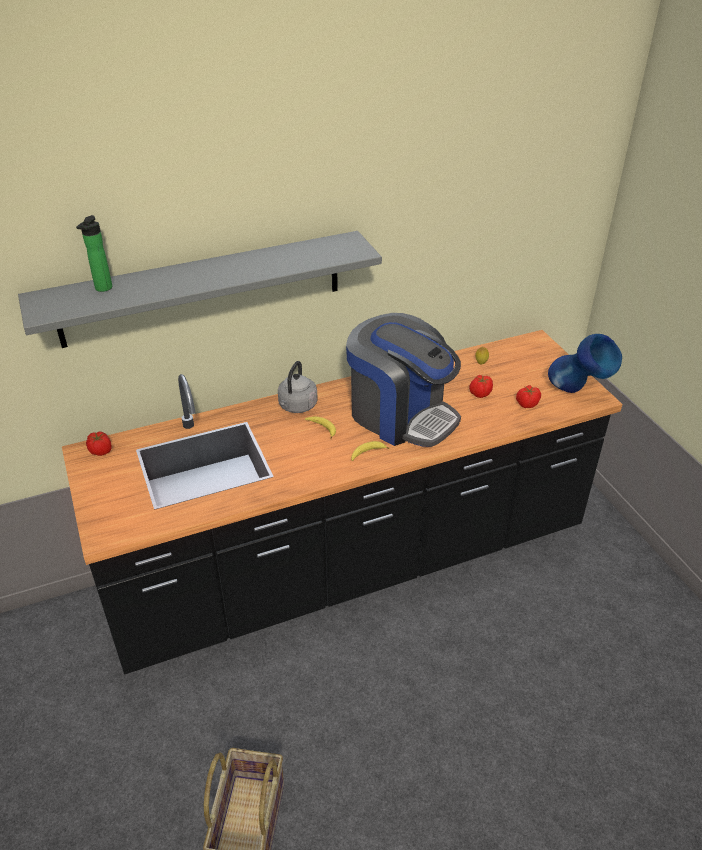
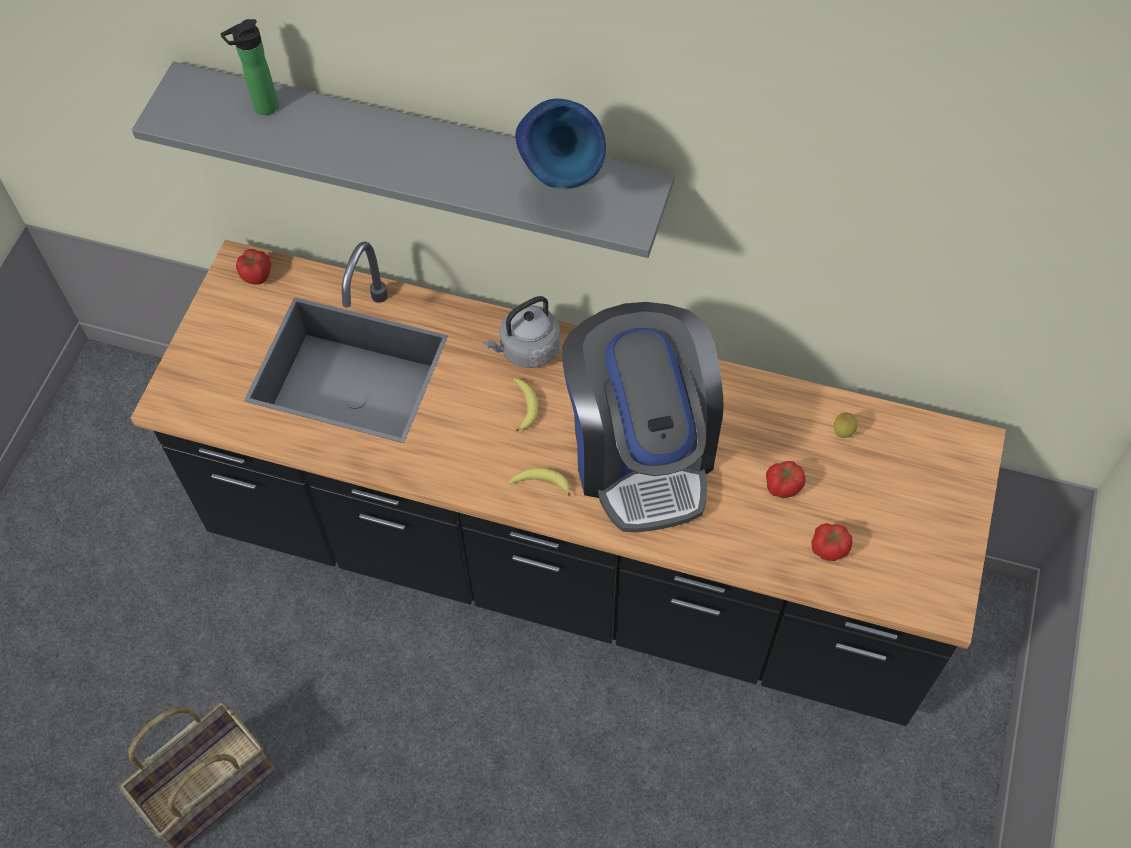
camera: 40 degrees right, 20 degrees up
(578, 393) = (925, 580): blue vase -> blue vase (562, 191)

